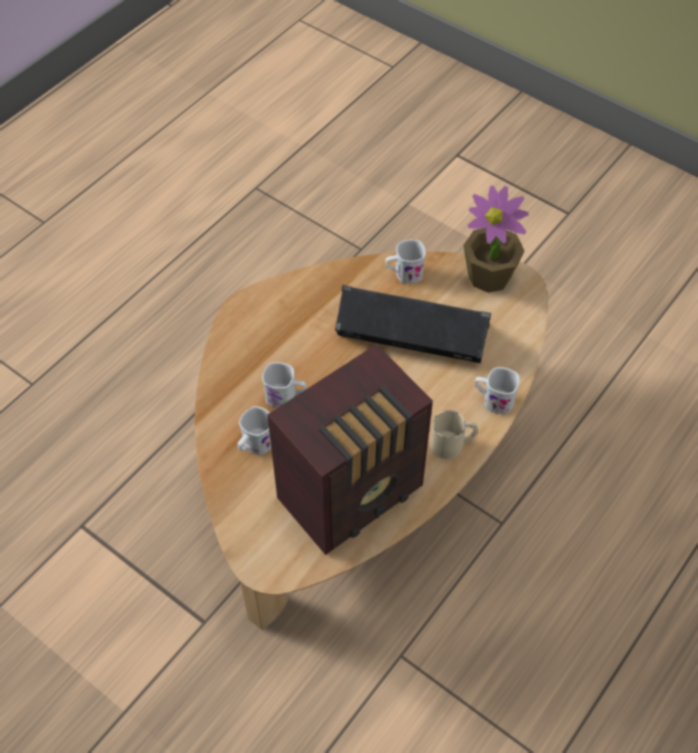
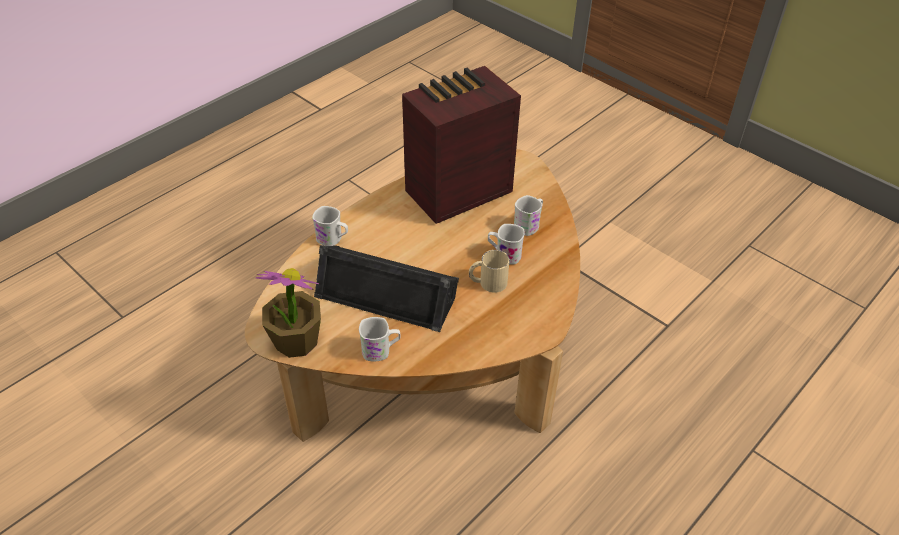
camera: 175 degrees left, 10 degrees down
(453, 443) = (375, 214): beige mug -> beige mug (487, 282)

